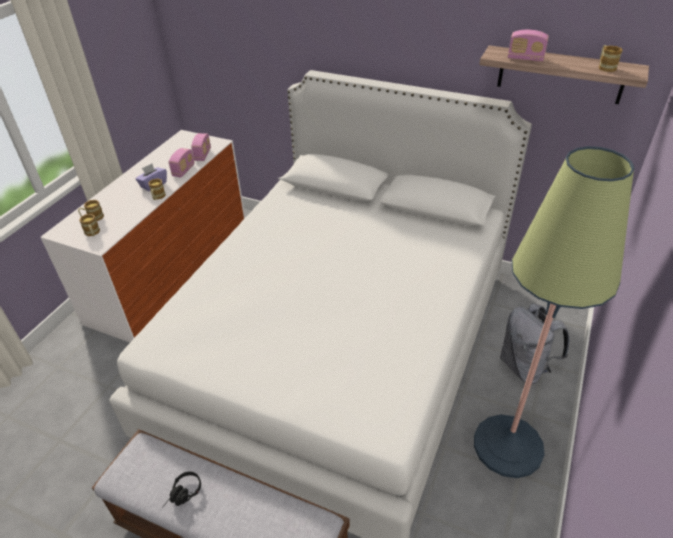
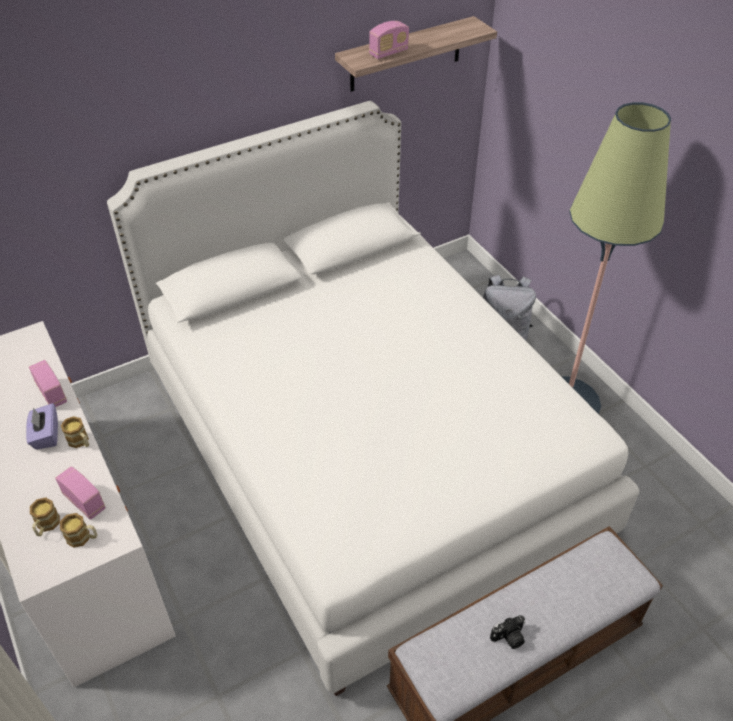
camera: 55 degrees left, 5 degrees up
(183, 495) = (509, 638): black headphones -> camera
(203, 155) = (39, 361): radio -> radio (84, 502)
(605, 66) = (452, 32): mug -> none

